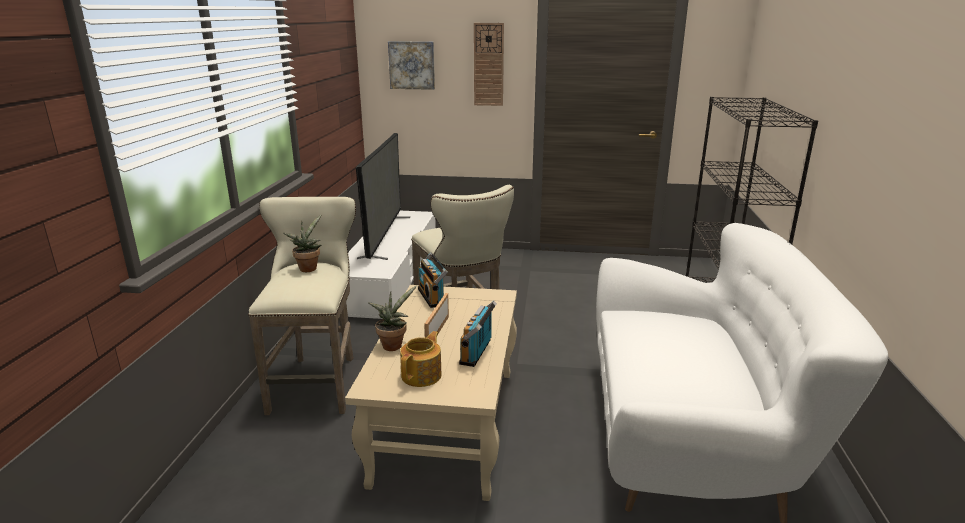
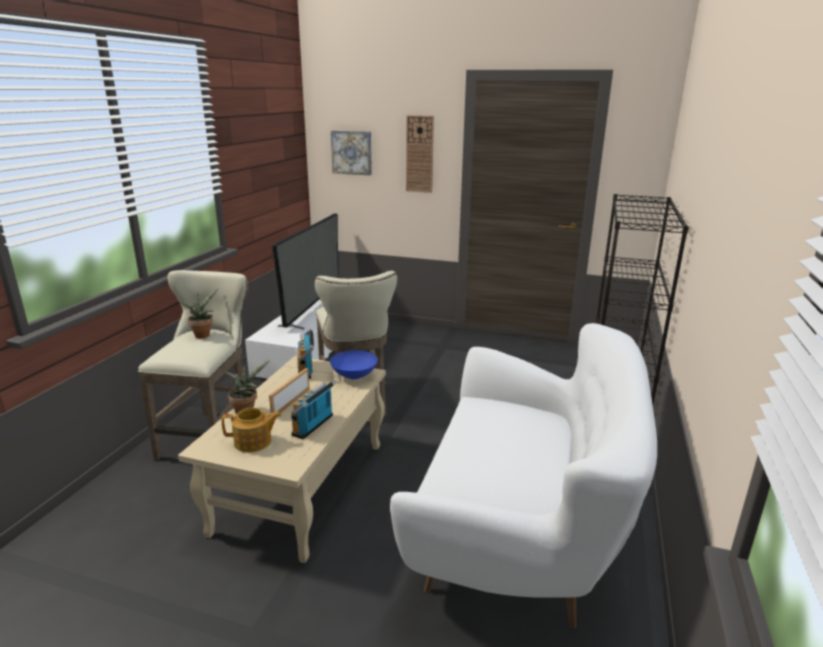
camera: 10 degrees right, 0 degrees up
(422, 375) = (253, 442): teapot -> teapot turned 45 degrees clockwise
(488, 298) = (354, 375): none -> blue bowl

